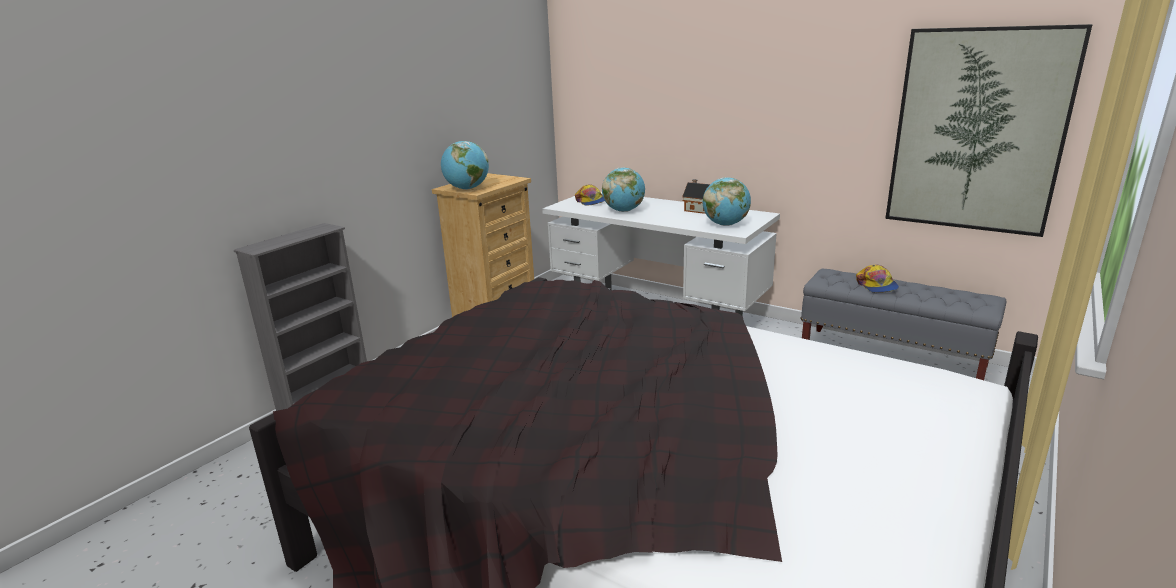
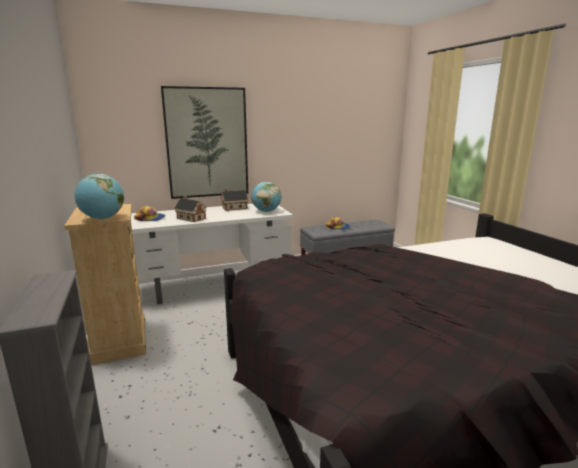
camera: 55 degrees left, 5 degrees down
(623, 211) = (190, 218): globe -> toy house
(977, 131) = (358, 145): picture -> picture (207, 143)

